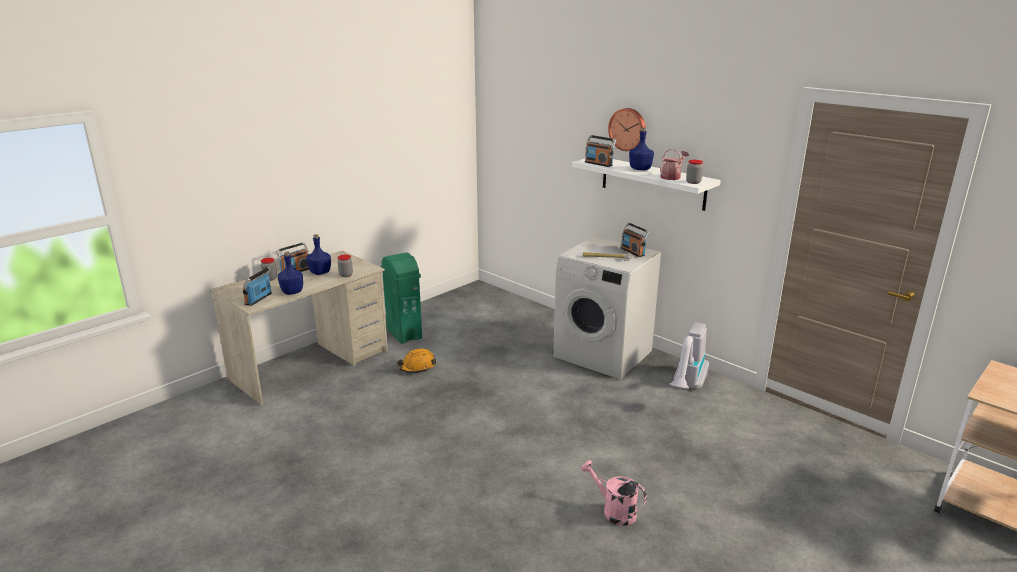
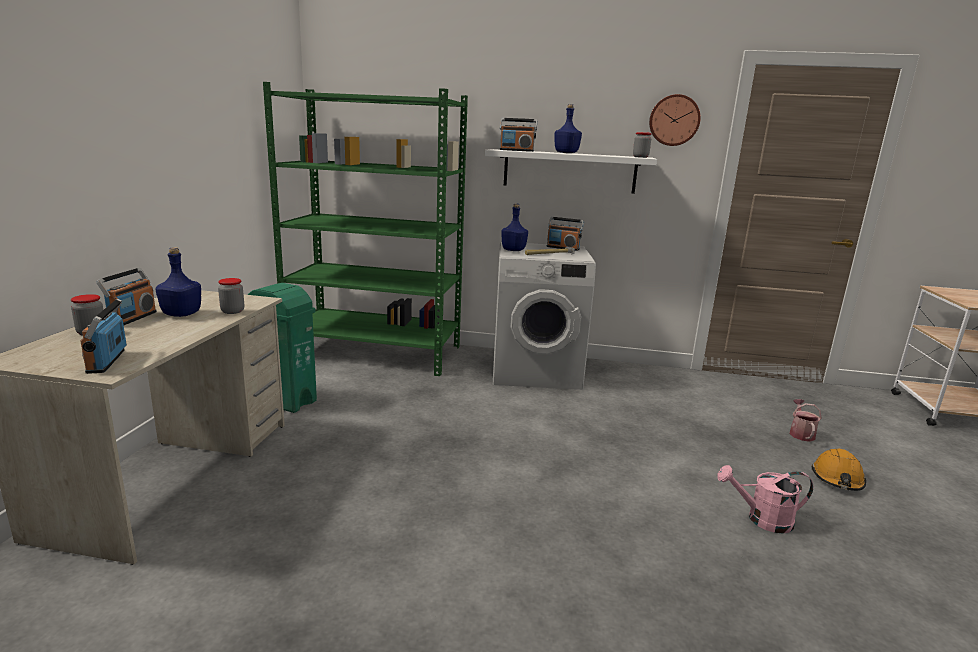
camera: 35 degrees left, 5 degrees down
(292, 292) = (164, 342): blue bottle -> blue bottle (513, 250)
(417, 367) = (348, 434): orange hard hat -> orange hard hat (837, 479)
(499, 308) = (375, 352): none -> green bookcase
(628, 129) = (537, 113): wall clock -> wall clock (674, 120)
(672, 177) = (610, 155): watering can -> watering can (800, 433)
(687, 387) = (645, 381): vacuum cleaner -> none

